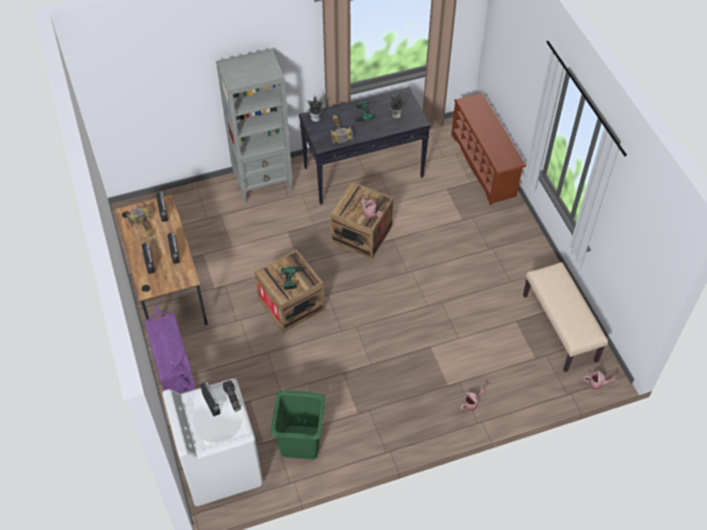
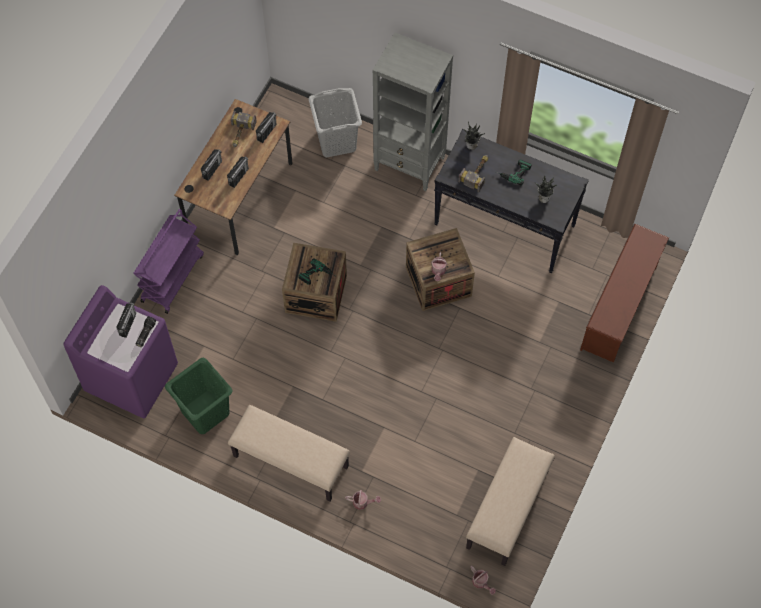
camera: 45 degrees right, 10 degrees up
(197, 204) = (337, 141): none -> grey laundry basket
(220, 466) = (132, 377): white washing machine -> purple washing machine
(396, 421) = (290, 462): none -> beige bench

